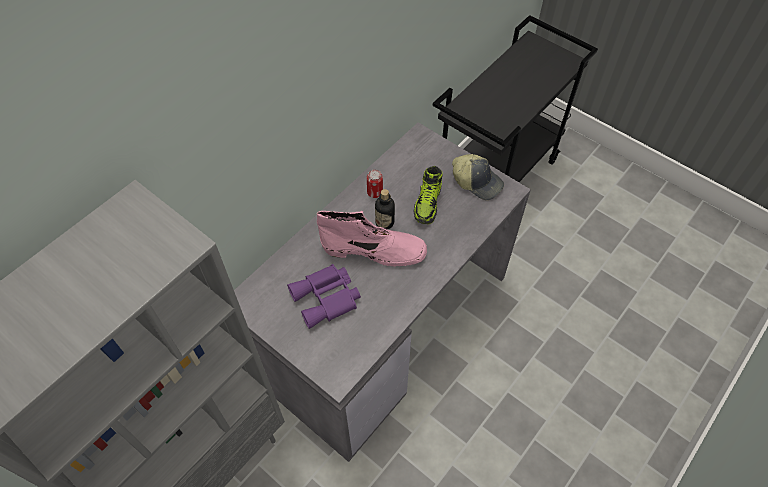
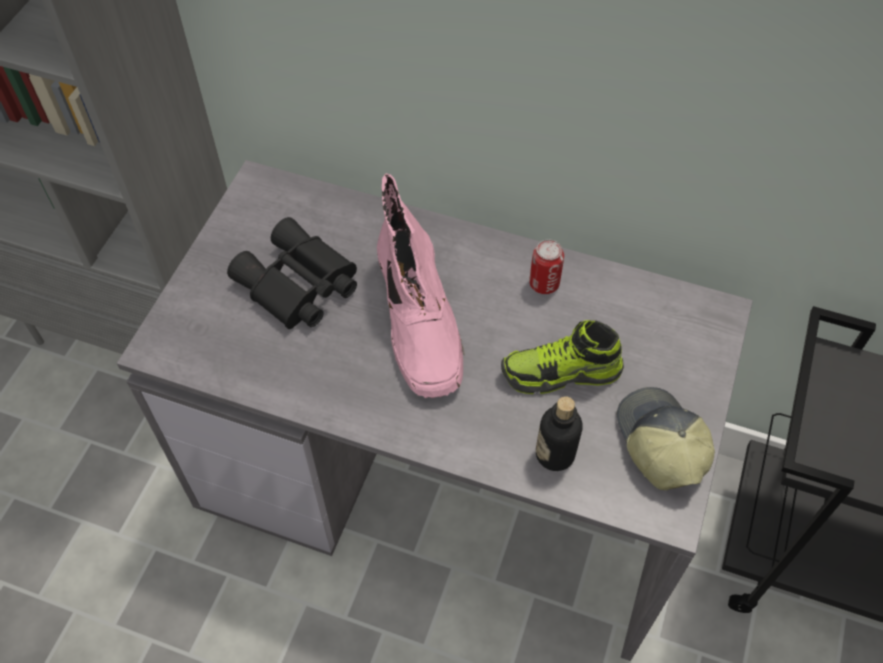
camera: 70 degrees right, 0 degrees up
(327, 299) = (297, 286): purple binoculars -> black binoculars
(384, 222) = (485, 318): bottle -> bottle (555, 454)
(477, 181) = (659, 444): cap -> cap turned 150 degrees clockwise

